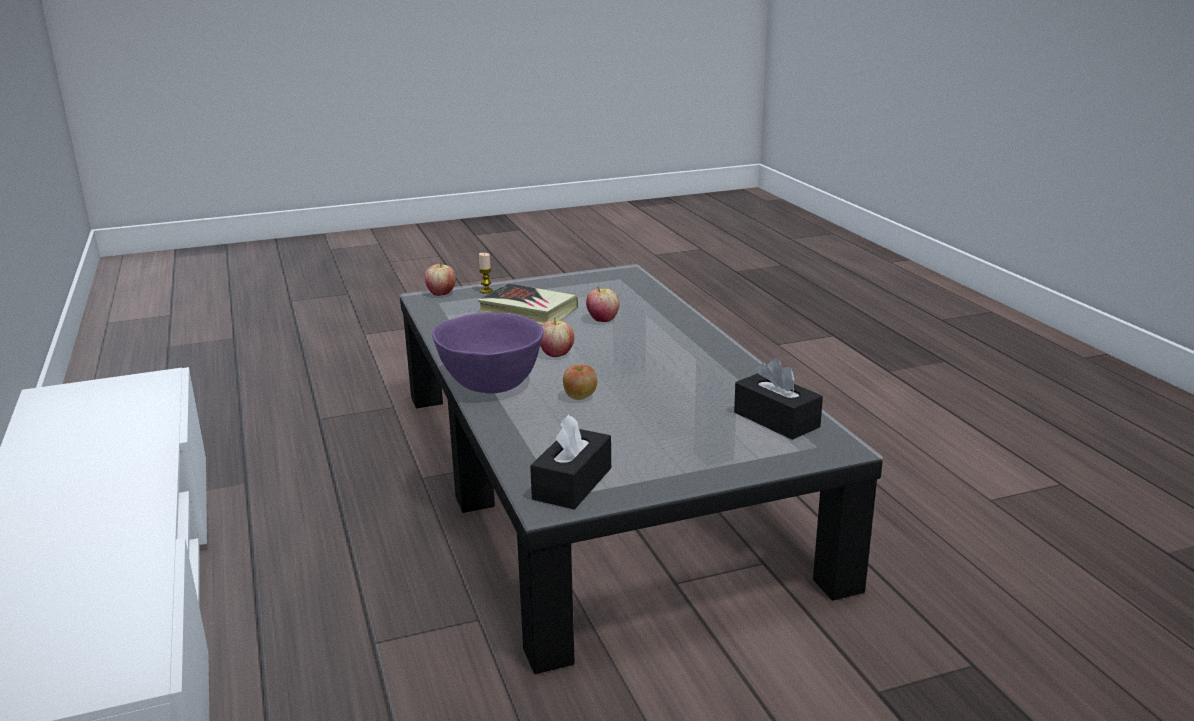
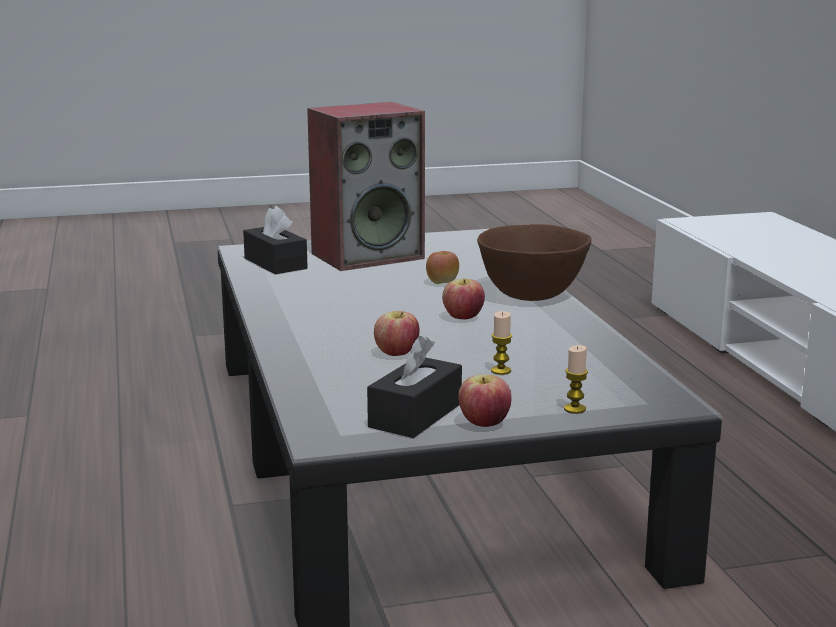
camera: 175 degrees left, 5 degrees down
(441, 293) = (649, 408): apple -> apple (484, 424)
(490, 385) = (533, 295): purple bowl -> brown bowl
(528, 311) = (501, 371): book -> candle
(572, 483) = (456, 241): black tissue box -> black tissue box (415, 415)
(677, 442) = (368, 255): none -> speaker

